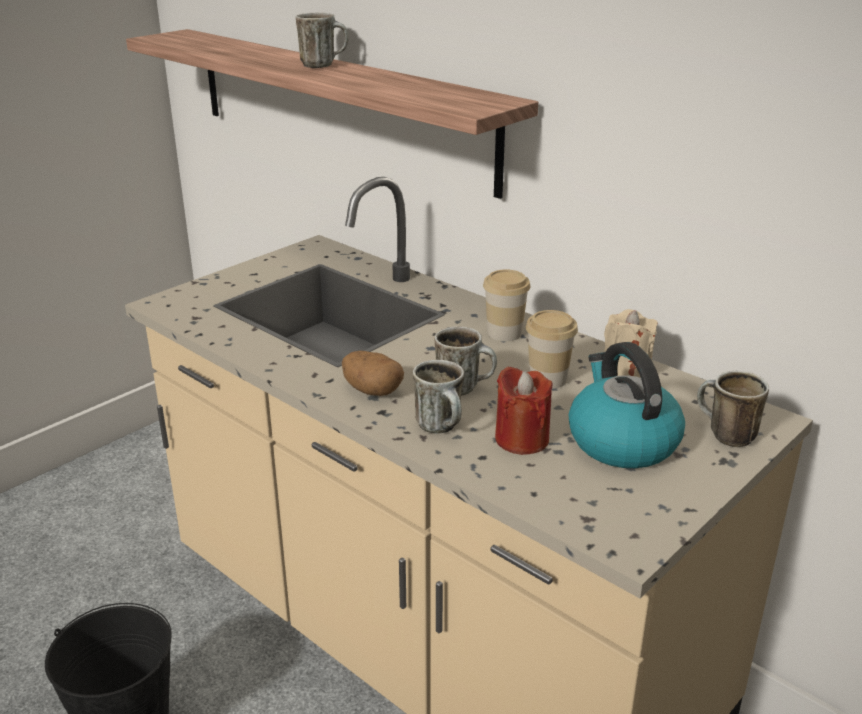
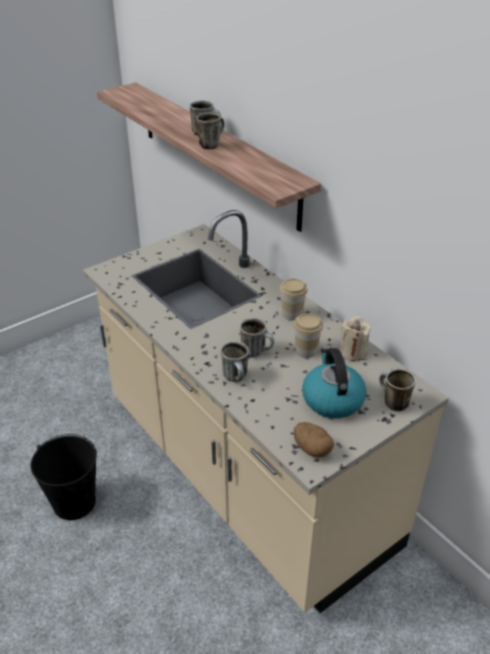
camera: 10 degrees right, 10 degrees up
(338, 74) = (211, 144): none -> mug
(372, 390) = (205, 348): potato -> potato (312, 448)
(521, 439) = (277, 391): red candle -> none

